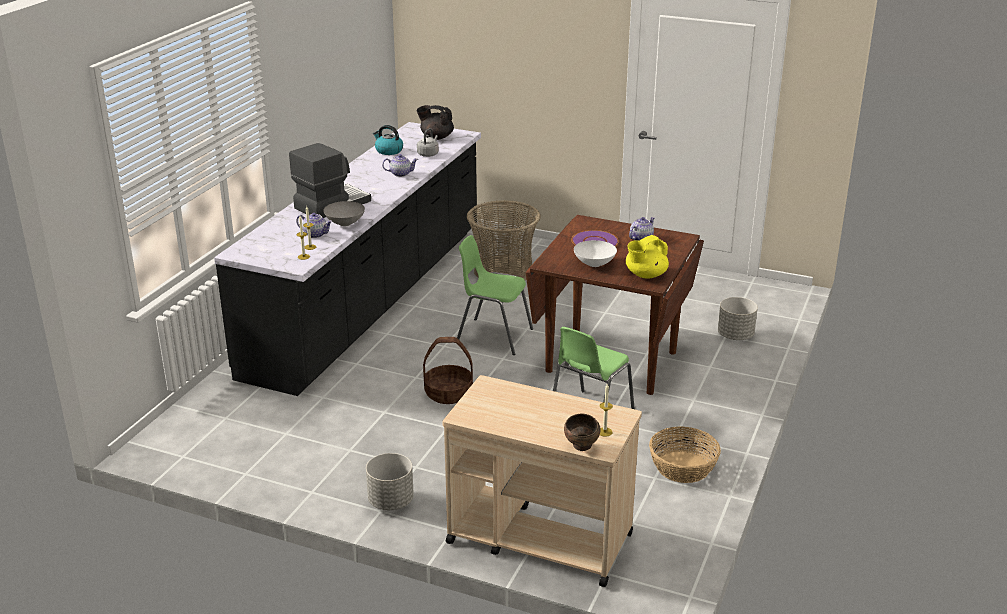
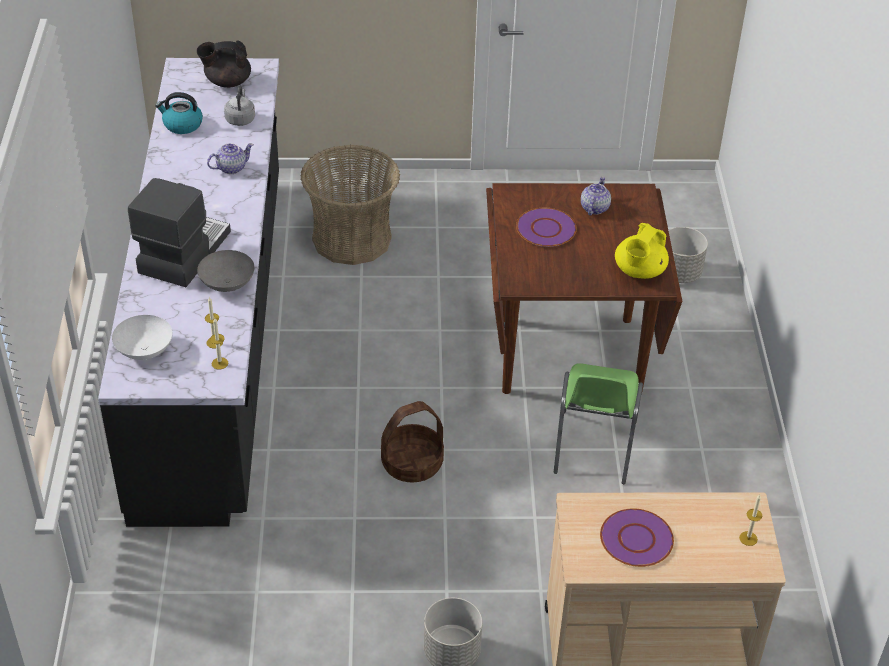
camera: 25 degrees left, 15 degrees up
(315, 234) = (204, 316): teapot -> none
(493, 336) = (407, 353): green chair -> none
(516, 411) = (636, 538): none -> purple plate
(582, 447) = (740, 571): brown bowl -> none
(595, 263) = (570, 267): white bowl -> white bowl (145, 350)
(683, 467) = (735, 491): basket -> none

